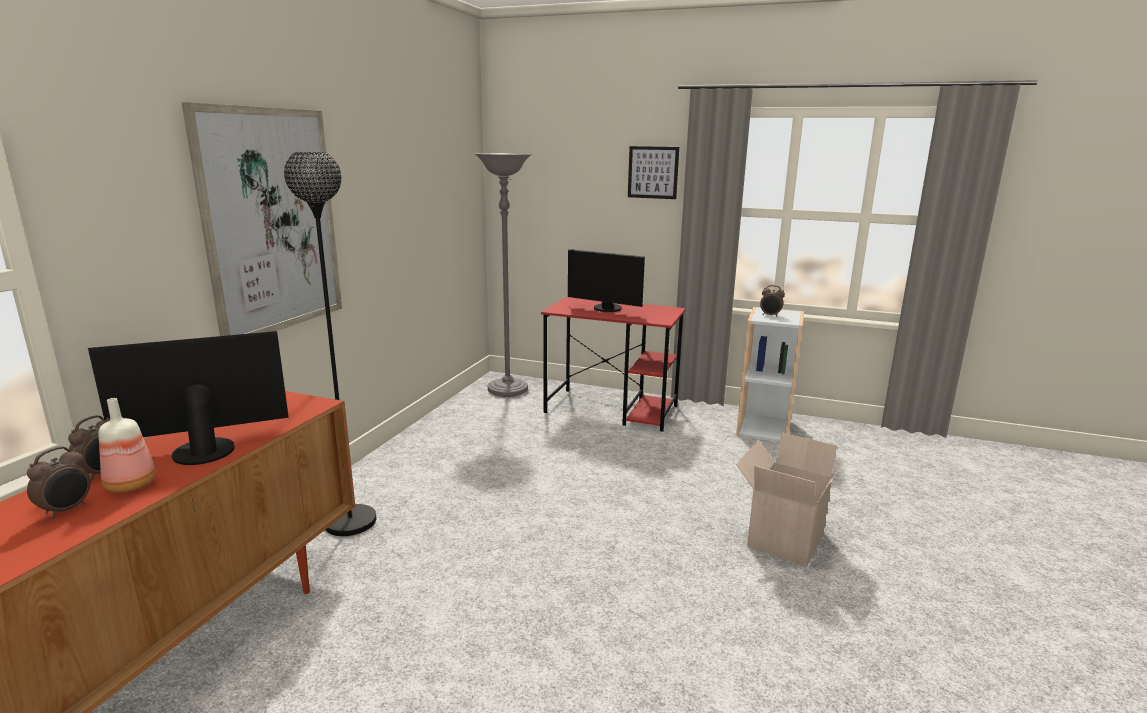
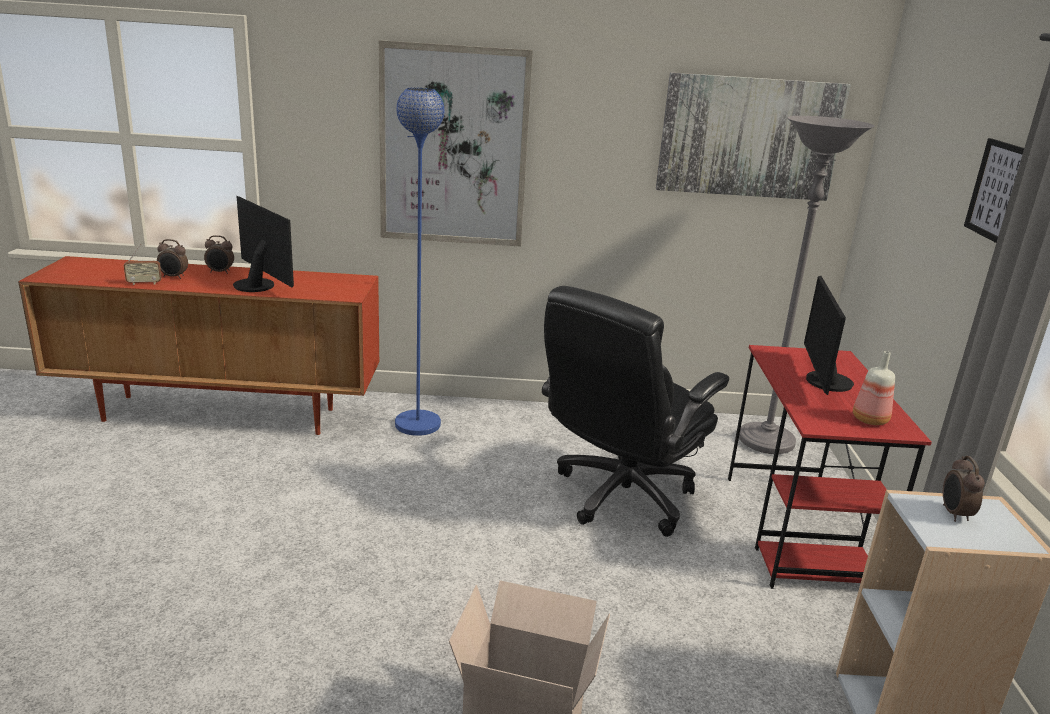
camera: 70 degrees right, 5 degrees up
(61, 536) = (144, 283): none -> radio
(133, 485) = (205, 281): bottle -> bottle (871, 420)
(350, 522) = (417, 424): black floor lamp -> blue floor lamp
(441, 175) = (749, 137): none -> picture
(543, 453) = (618, 497): none -> black office chair

